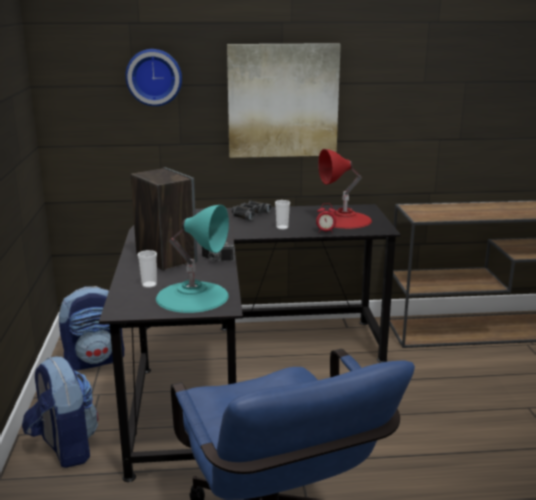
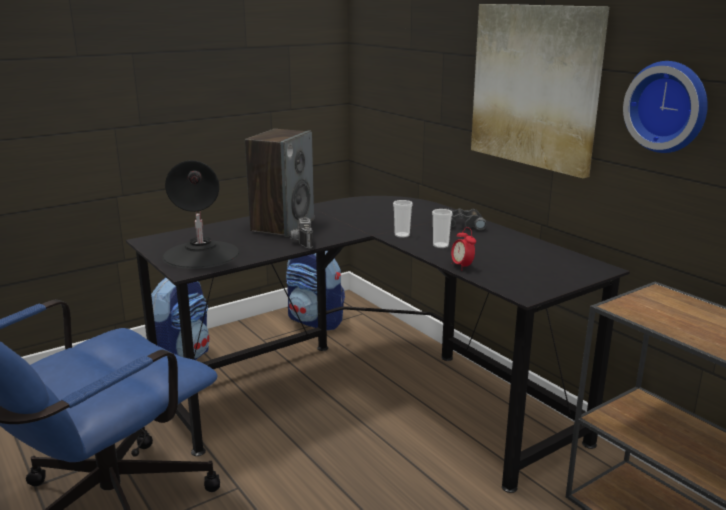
camera: 60 degrees right, 0 degrees up
(149, 285) = (214, 235): cup -> cup (402, 235)
(154, 77) = (423, 41): wall clock -> wall clock (668, 106)
(192, 296) = (201, 254): turquoise table lamp -> black table lamp
(344, 220) = (524, 267): red table lamp -> none

